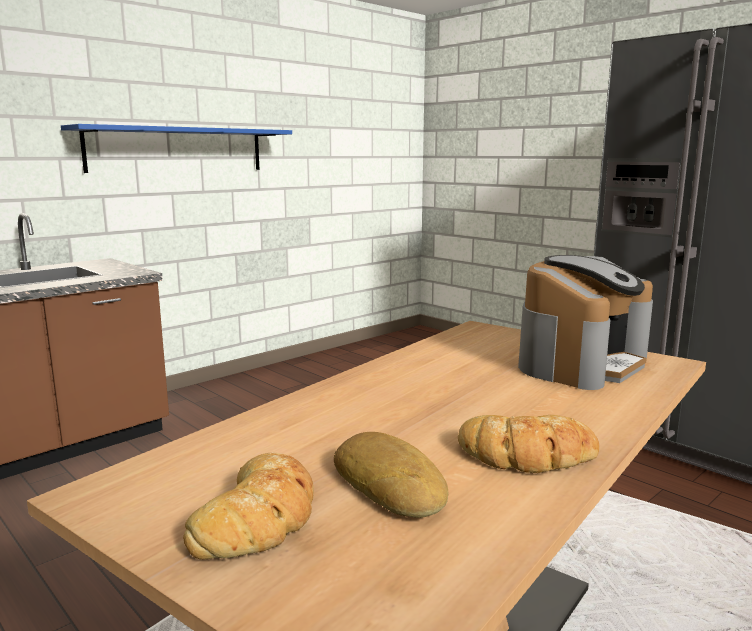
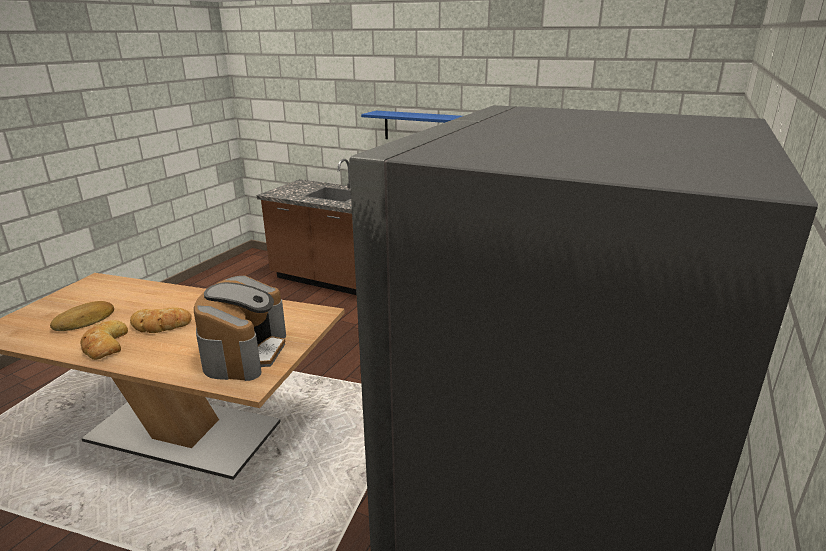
camera: 70 degrees right, 10 degrees up
(260, 517) = (69, 305): bread -> bread (161, 325)
(581, 363) = (245, 352): coffee machine -> coffee machine turned 105 degrees counterclockwise

